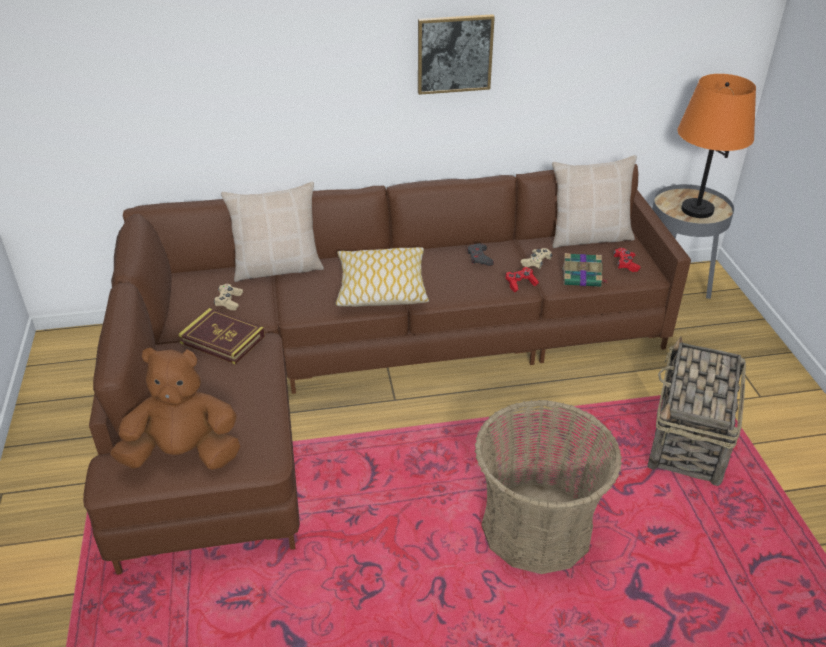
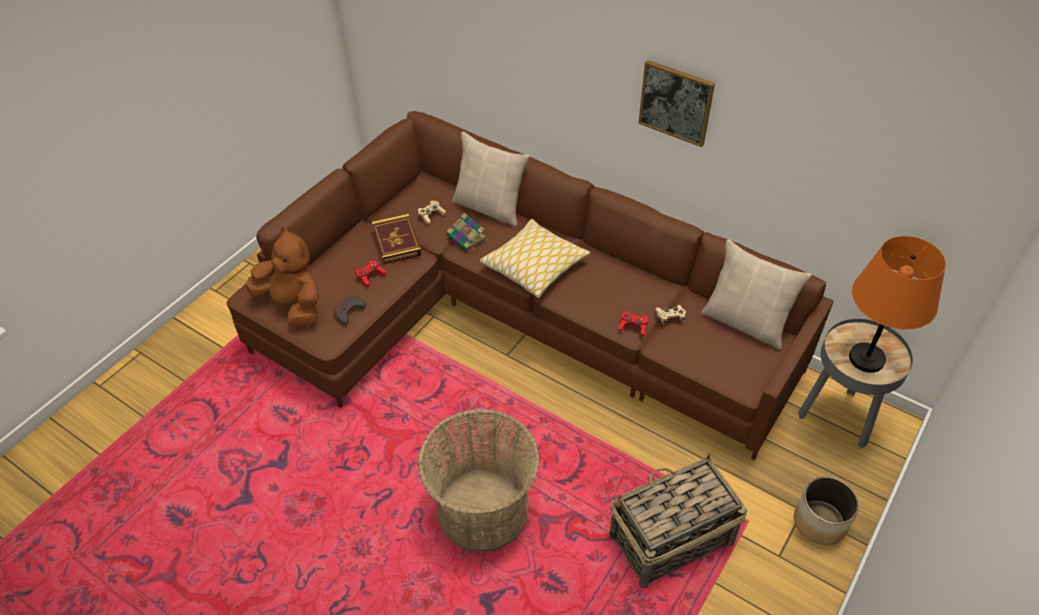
camera: 45 degrees right, 10 degrees up
(479, 258) = (632, 285): grey game controller -> grey game controller (349, 311)
(582, 278) = (687, 353): book -> book (467, 239)
(625, 264) = (739, 365): red game controller -> red game controller (370, 276)
(752, 358) = (820, 522): none -> planter

